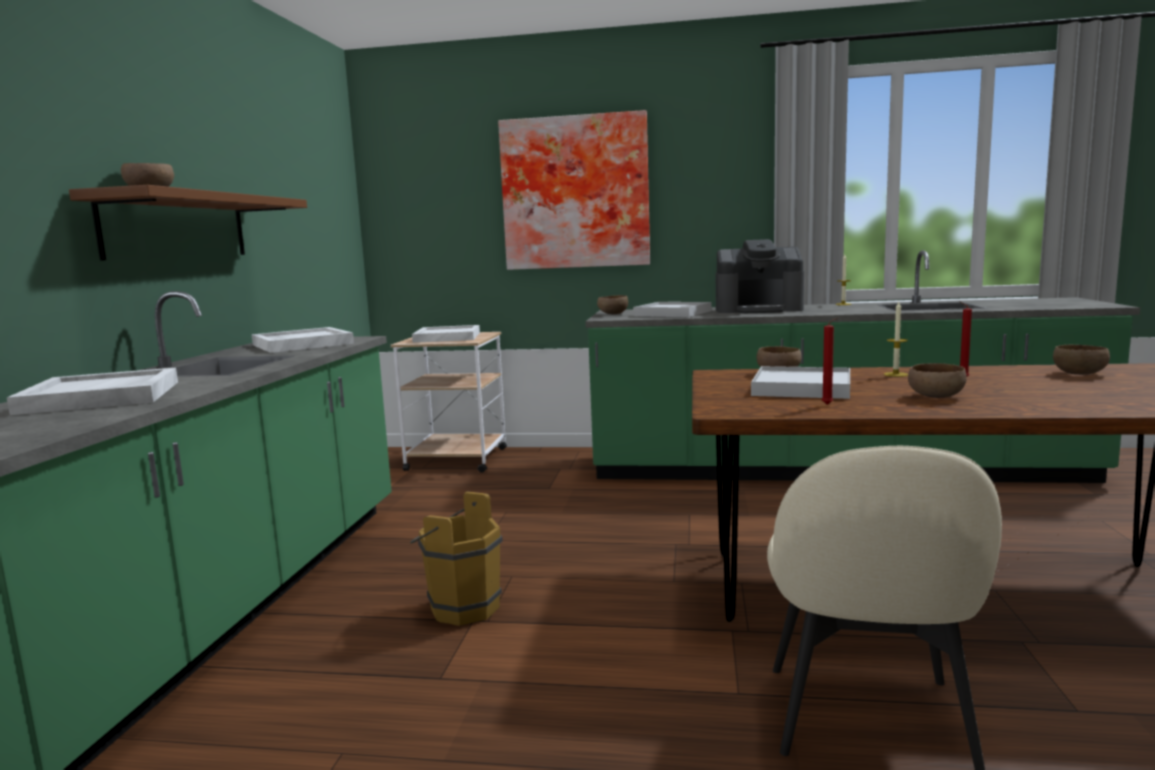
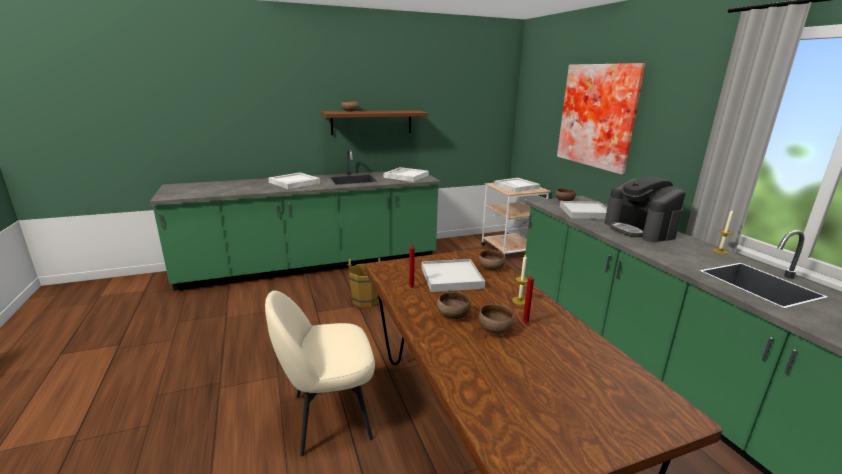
camera: 60 degrees right, 10 degrees up
(1078, 373) = (594, 371): brown bowl -> brown bowl (495, 329)

